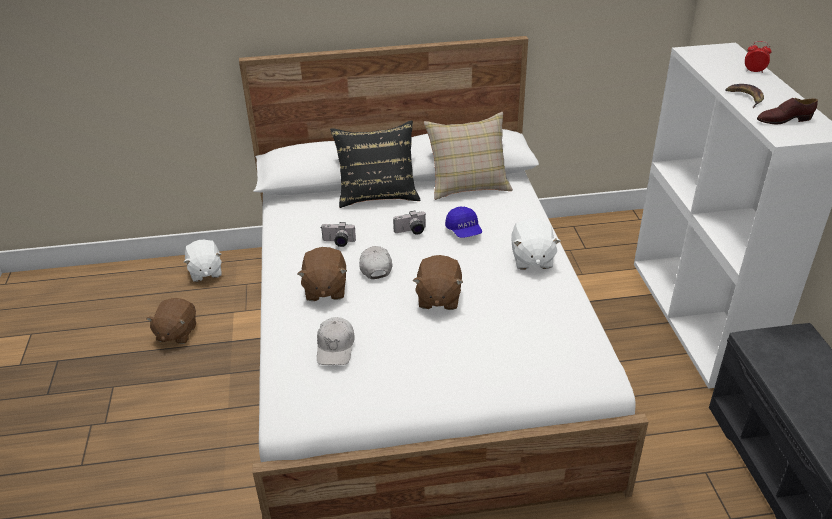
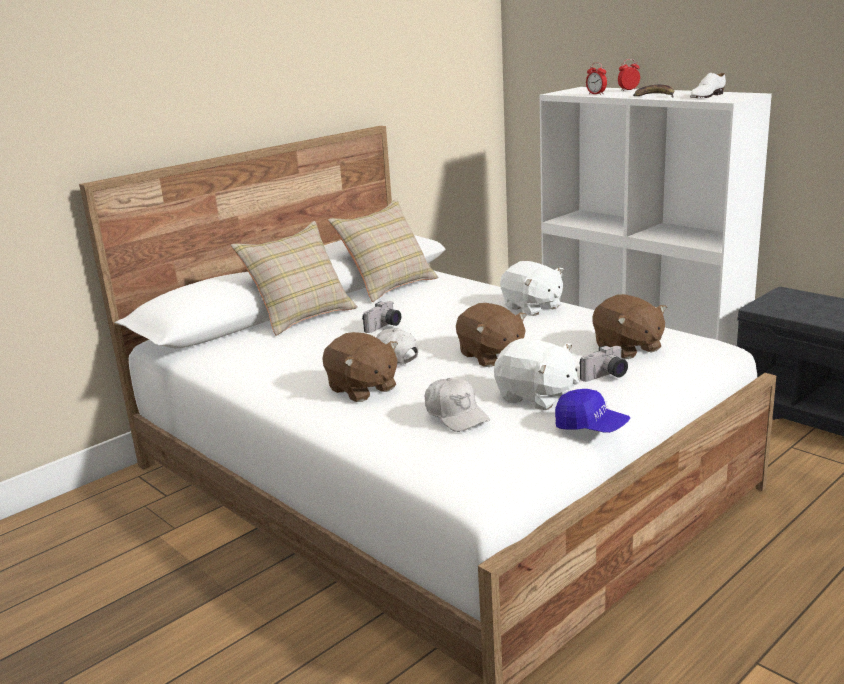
camera: 35 degrees left, 15 degrees down
(176, 333) = (98, 587): brown plush toy -> brown plush toy (627, 348)
(205, 272) = (68, 517): white plush toy -> white plush toy (536, 397)
(338, 242) = (317, 356): camera -> camera (606, 376)
(377, 193) = (301, 316): black pillow -> beige pillow
(464, 231) = (437, 311): blue cap -> blue cap (591, 427)
(711, 69) = (596, 94): none -> alarm clock
(784, 120) = (706, 96): brown shoe -> white shoe

